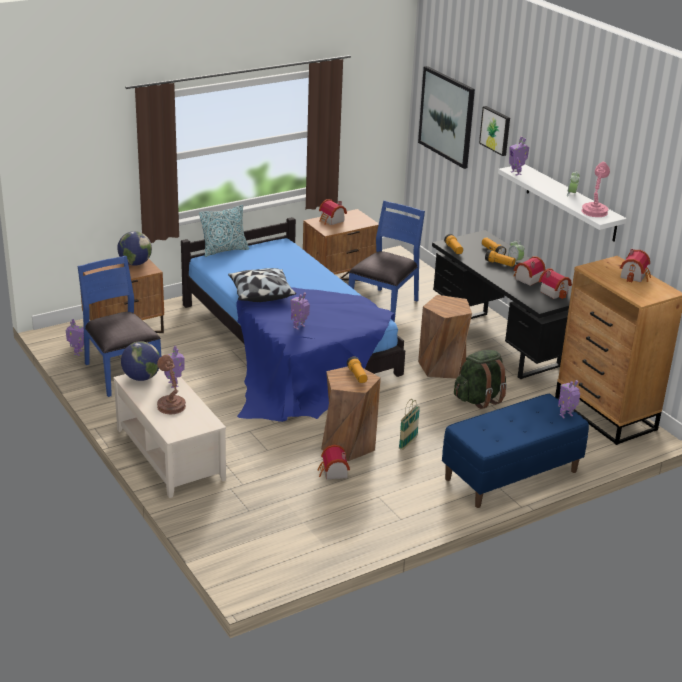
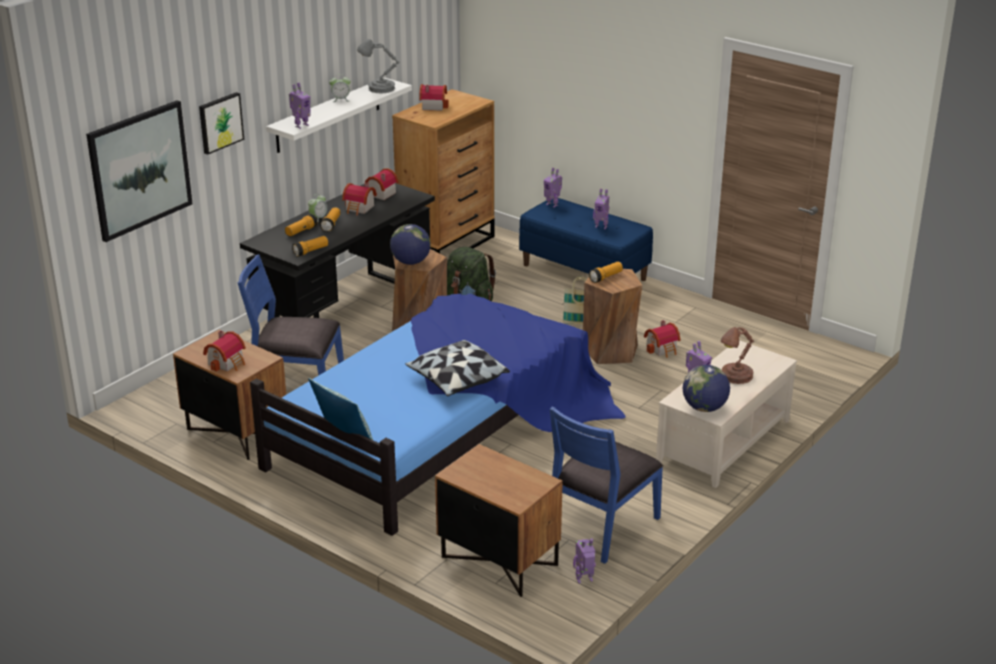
camera: 110 degrees left, 0 degrees up
(135, 263) = (472, 471): globe -> globe (410, 262)
(299, 327) = (522, 336): toy robot -> toy robot (601, 226)
(594, 211) = (379, 88): pink table lamp -> grey table lamp

